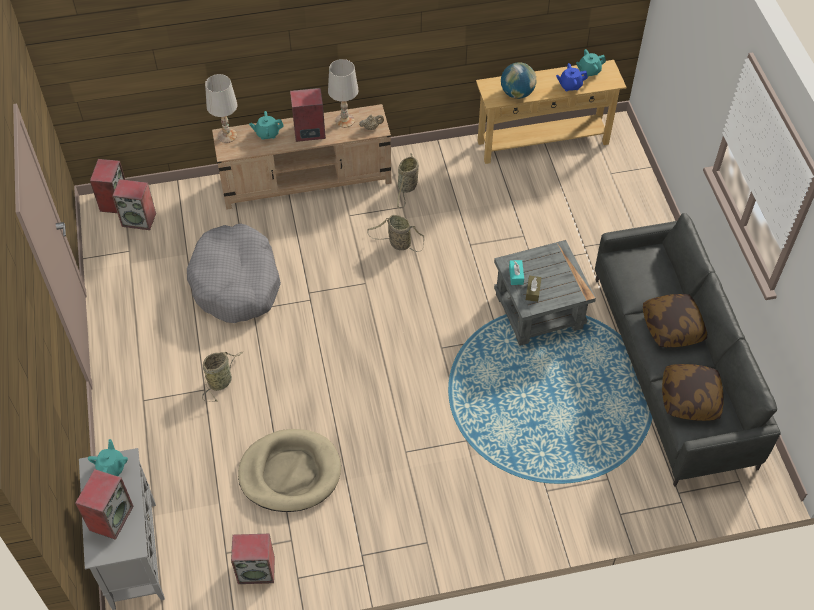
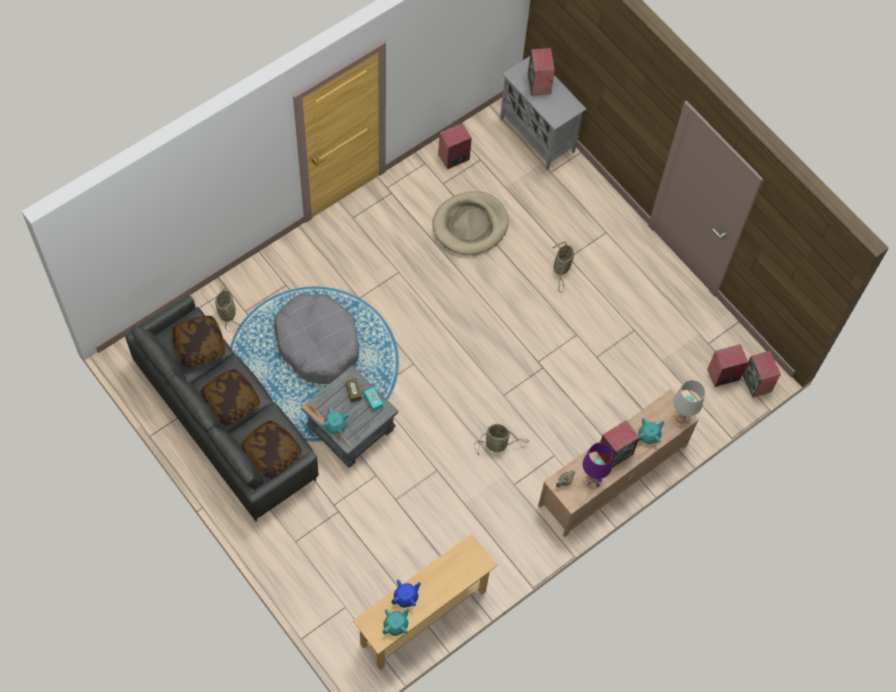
camera: 150 degrees right, 10 degrees up
(111, 468) = (561, 111): turquoise teapot -> turquoise teapot (335, 425)
(236, 283) = (605, 351): grey dog bed -> grey dog bed (317, 343)
(345, 120) = (592, 480): white table lamp -> purple table lamp
(407, 188) = (521, 506): basket -> basket (227, 312)
(517, 93) = (451, 564): globe -> none
(646, 262) = (271, 453): none -> pillow

